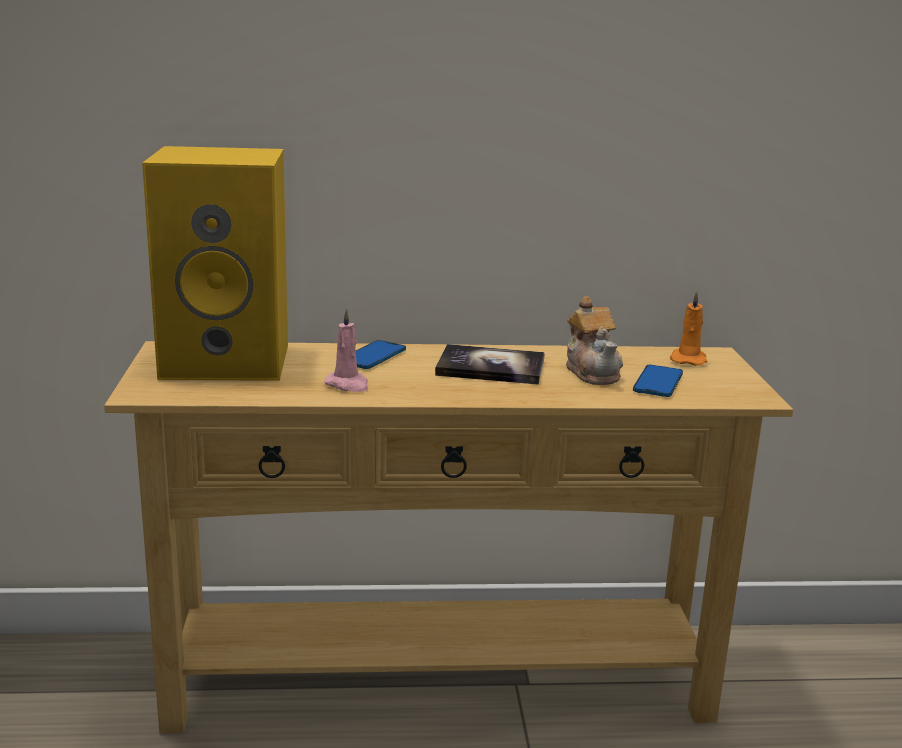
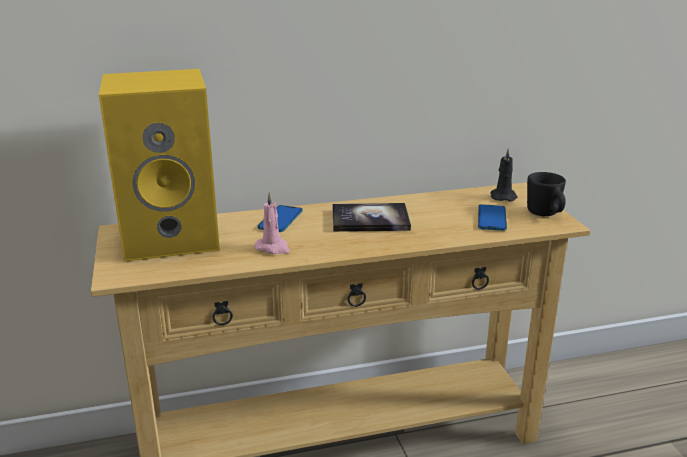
camera: 10 degrees left, 5 degrees up
(593, 372) = (443, 214): teapot -> none
(688, 360) = (502, 196): orange candle -> black candle
(738, 385) = (545, 214): none -> black mug

